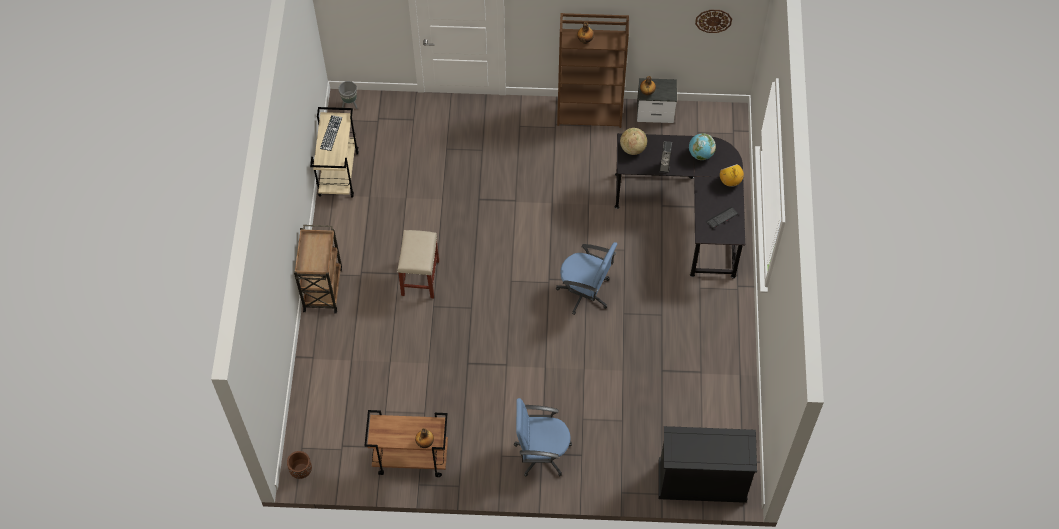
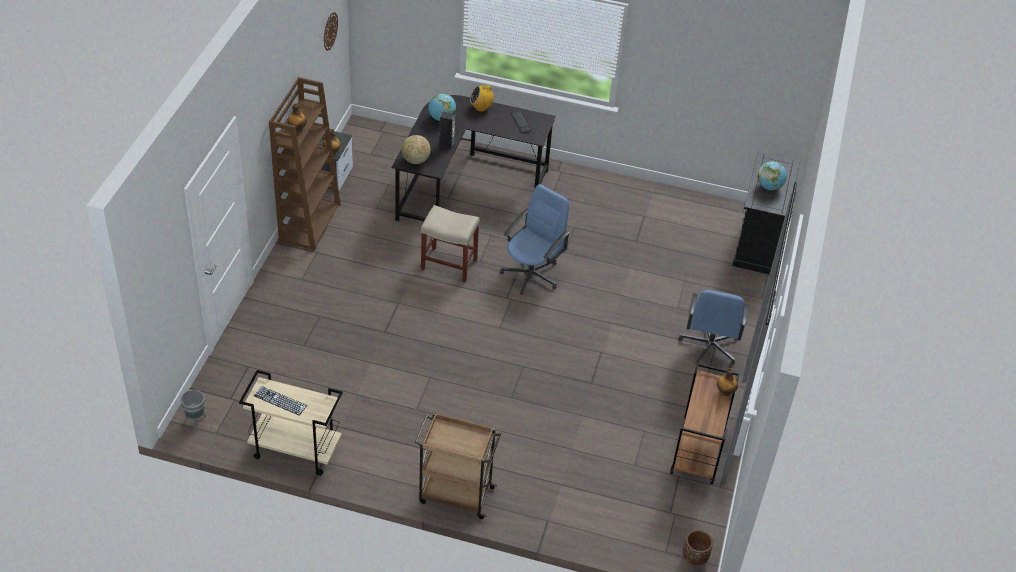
camera: 80 degrees left, 15 degrees down
(420, 277) = (469, 402): beige stool -> beige stool (448, 264)
(703, 446) = (769, 187): none -> globe

